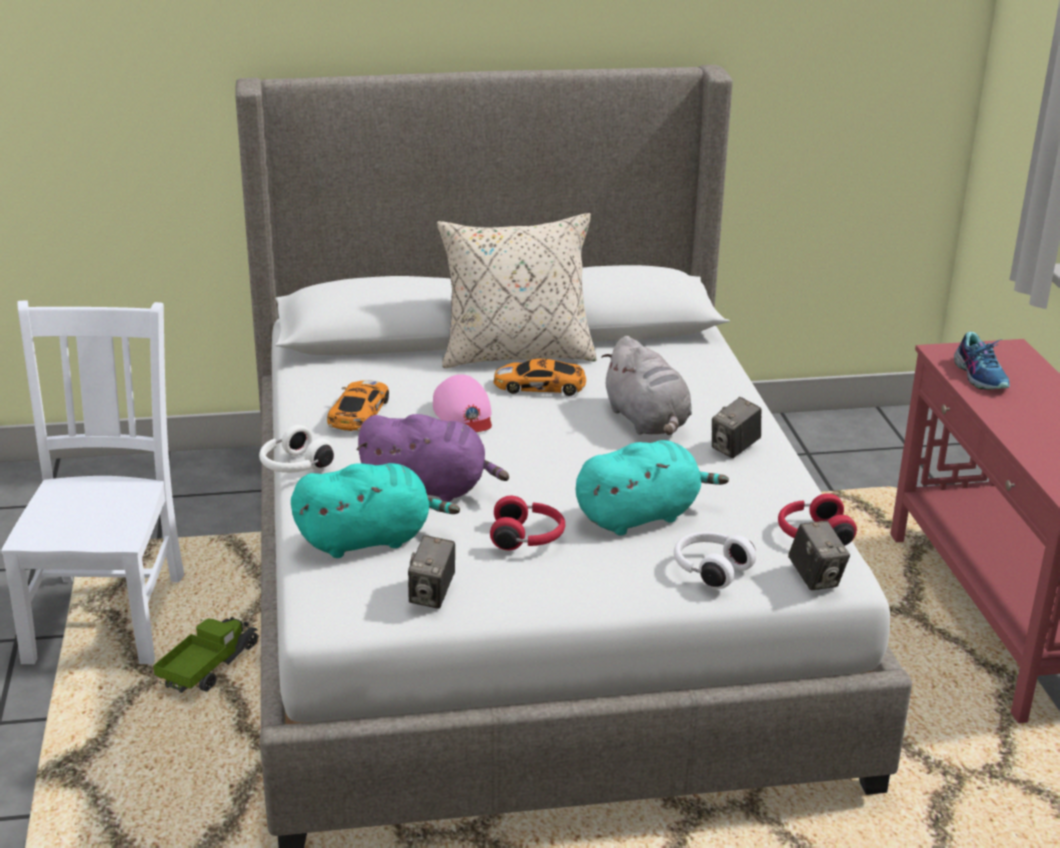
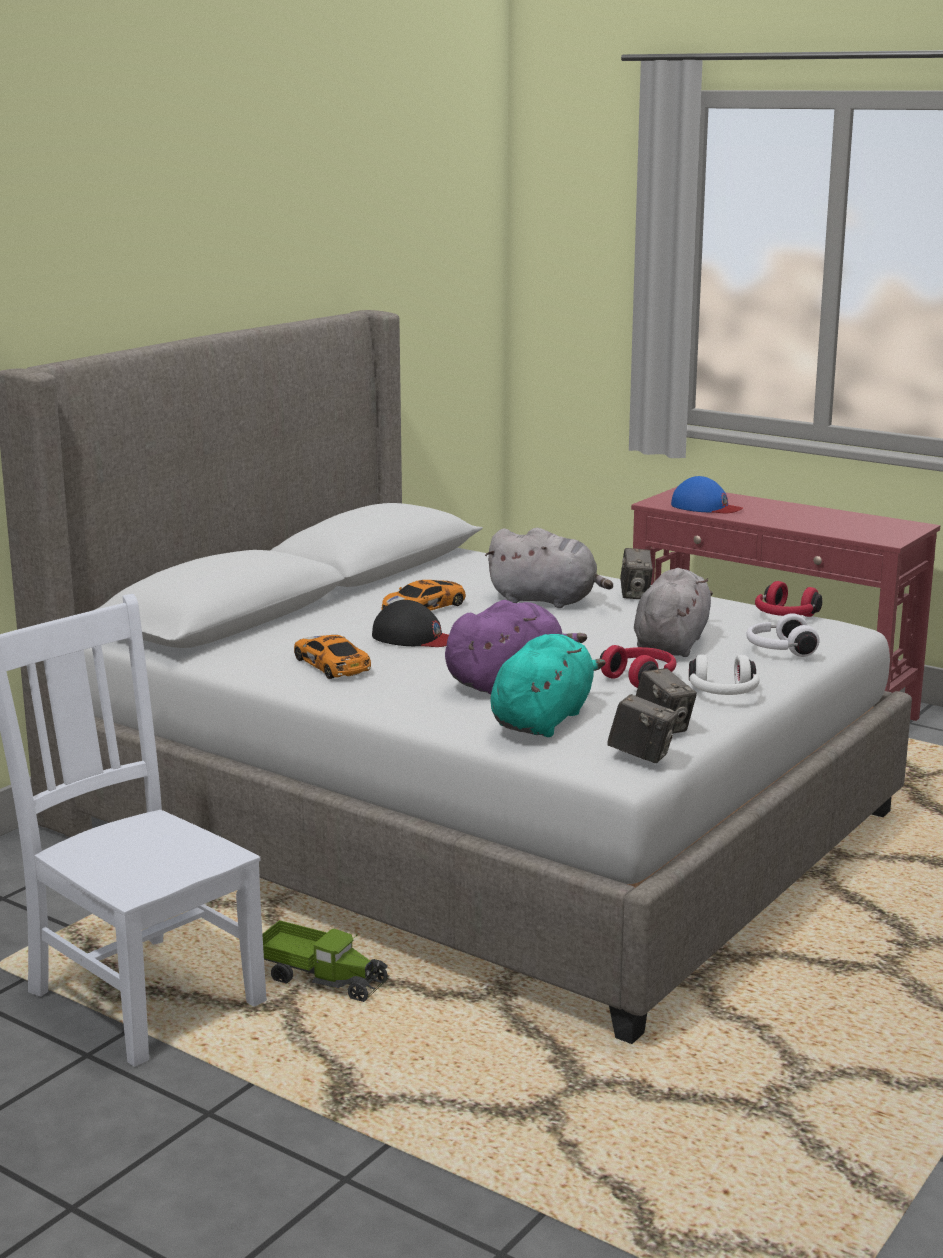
camera: 45 degrees left, 10 degrees down
(209, 668) = (321, 979): toy truck -> toy truck turned 135 degrees clockwise
(294, 466) = (369, 709): white headphones -> white headphones (723, 694)
(464, 413) = (414, 637): pink cap -> black cap
(516, 354) = (355, 598): beige pillow -> none
(641, 516) = (671, 644): turquoise plush toy -> grey plush toy
(815, 578) = (837, 633): camera -> camera (641, 755)
(981, 376) = (705, 507): shoe -> blue cap

